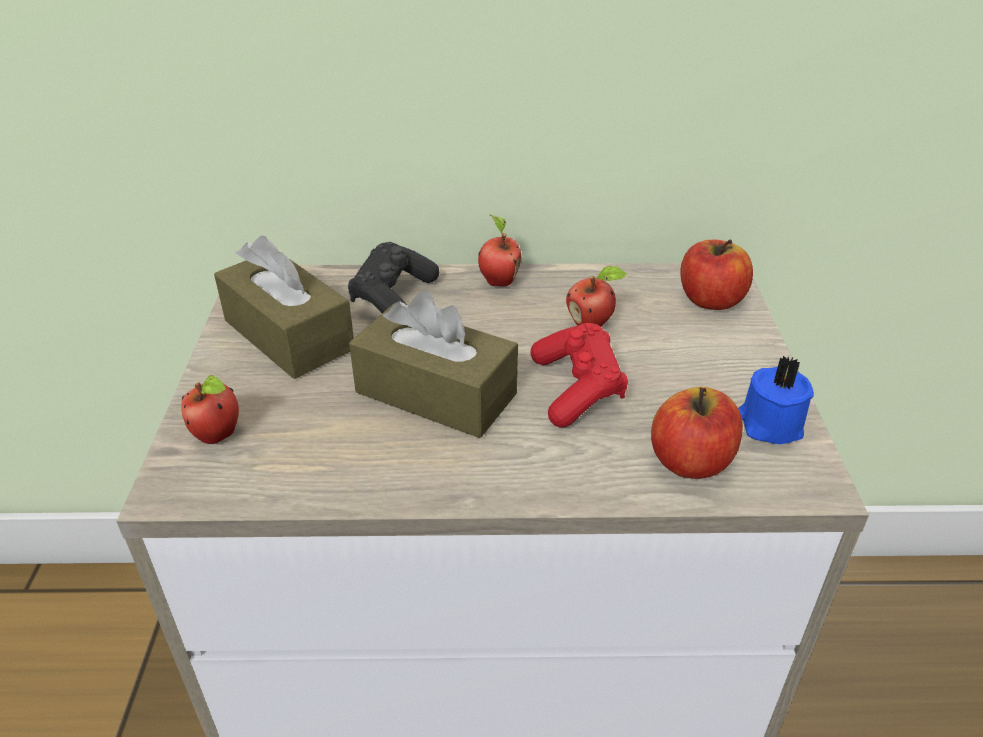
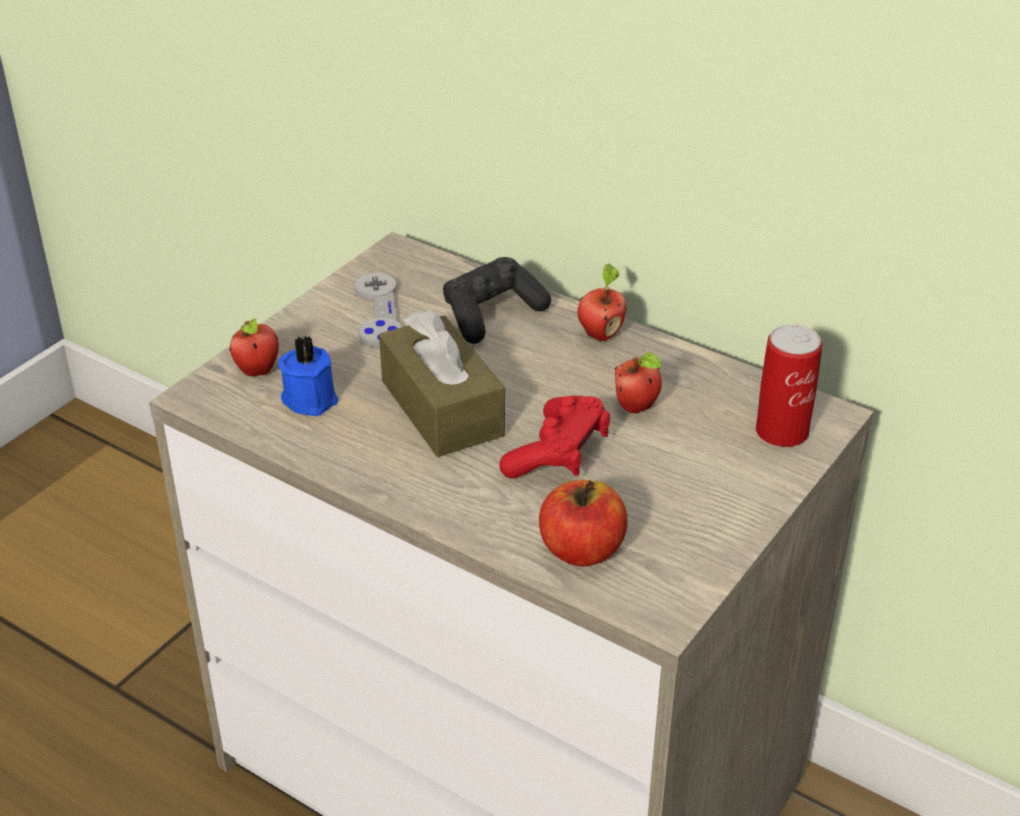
camera: 35 degrees right, 0 degrees up
(288, 335) = (378, 312): brown tissue box -> grey game controller
(710, 300) = (782, 432): apple -> can
(768, 424) = (687, 555): blue candle -> blue candle (310, 398)

